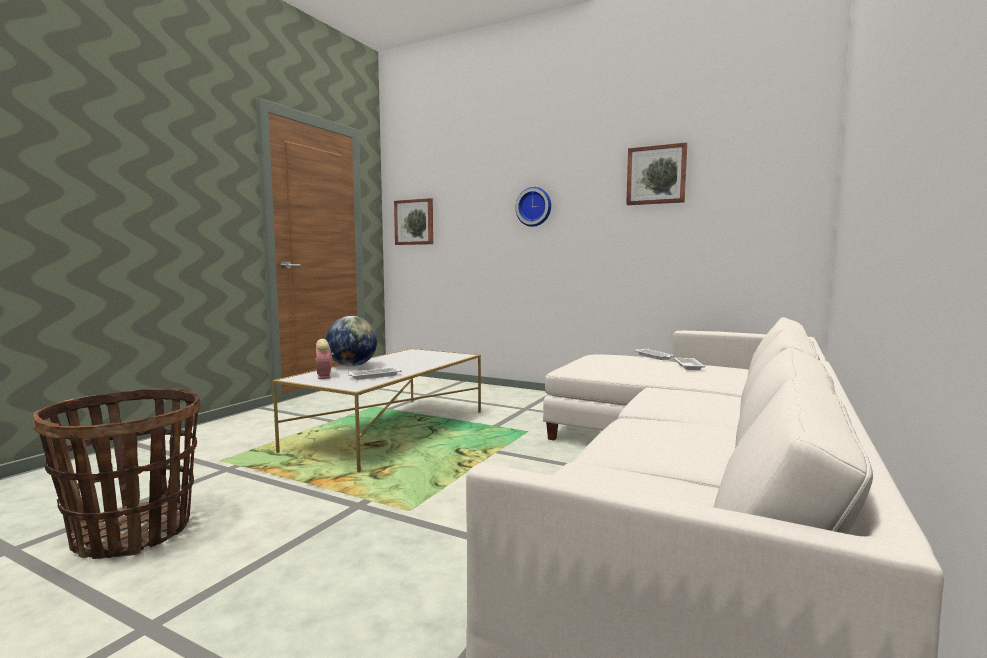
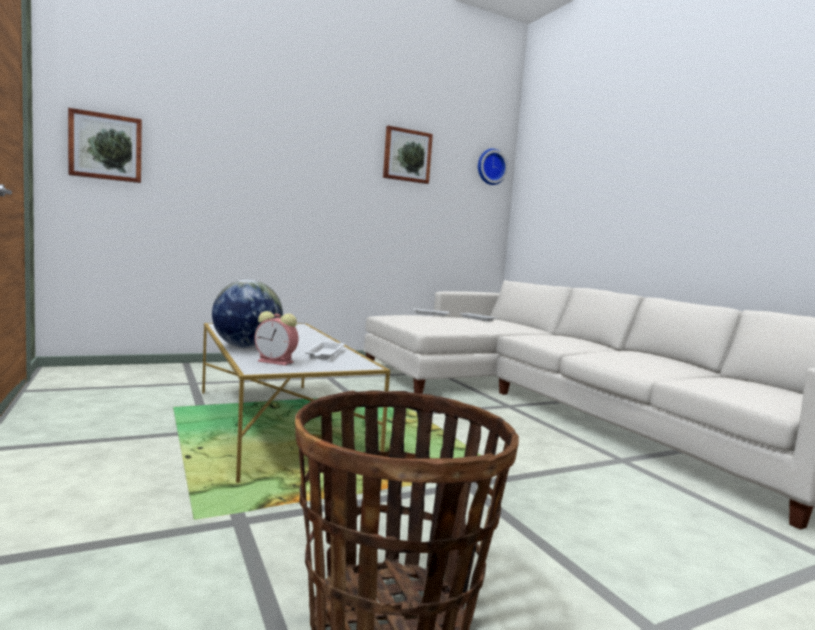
camera: 55 degrees left, 0 degrees up
(534, 207) = (290, 161): wall clock -> wall clock (490, 167)

